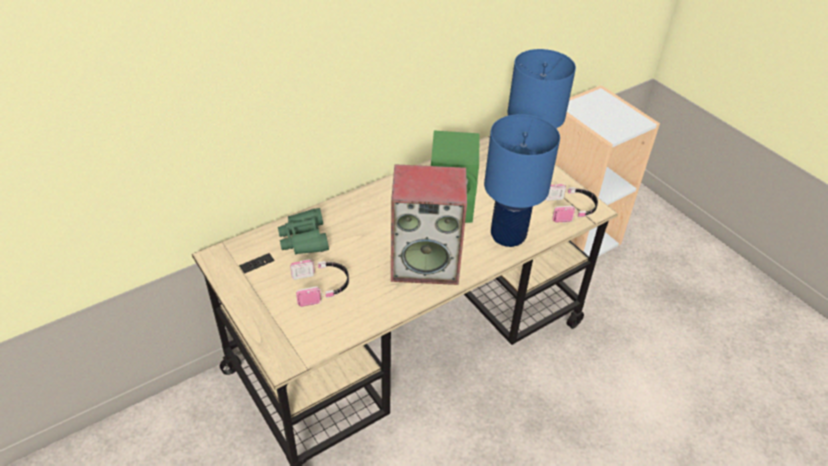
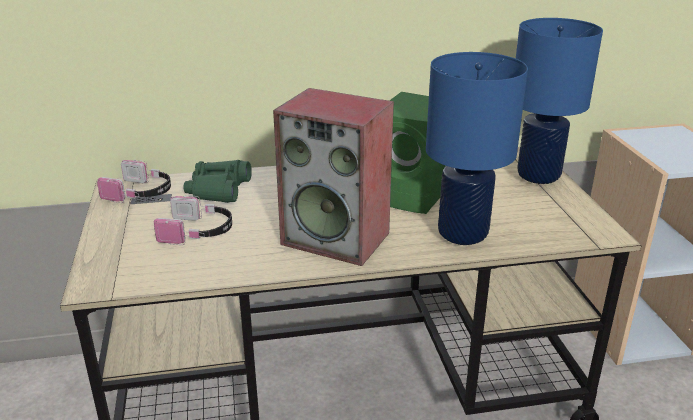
camera: 25 degrees right, 15 degrees down
(571, 209) = (572, 227): headphones -> headphones (140, 193)

